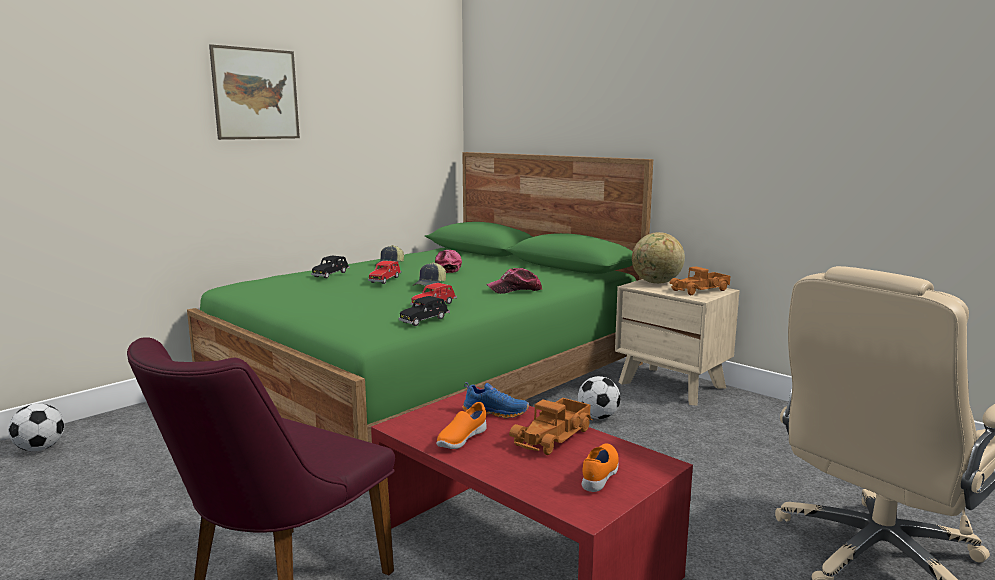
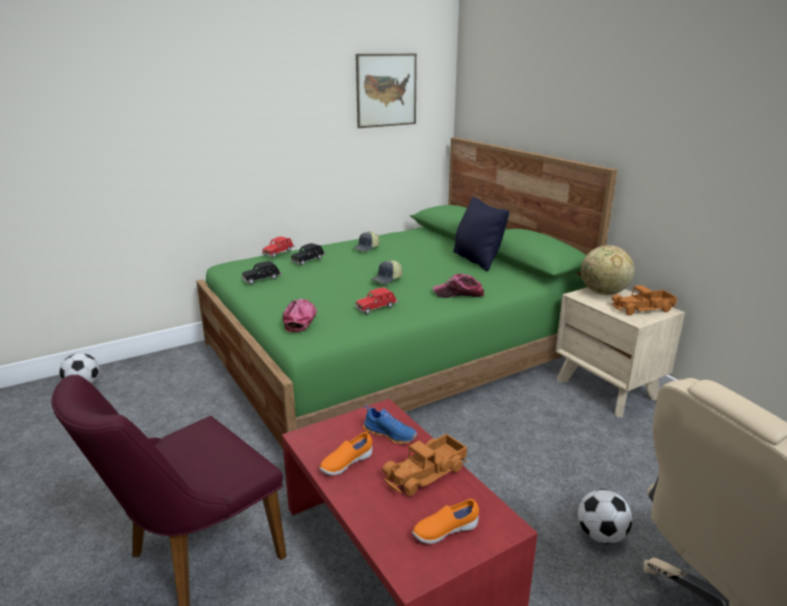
camera: 15 degrees right, 10 degrees up
(256, 94) = (254, 96): picture -> picture (386, 90)
(385, 280) = (351, 270): red toy car -> red toy car (278, 253)
(424, 320) = (359, 328): black toy car -> black toy car (262, 279)
(447, 268) = (413, 257): cap -> cap (300, 320)
(516, 267) = (477, 260): none -> black pillow
(598, 417) = (521, 417): football -> football (601, 535)
(600, 476) = (444, 531): orange shoe -> orange shoe turned 150 degrees counterclockwise

